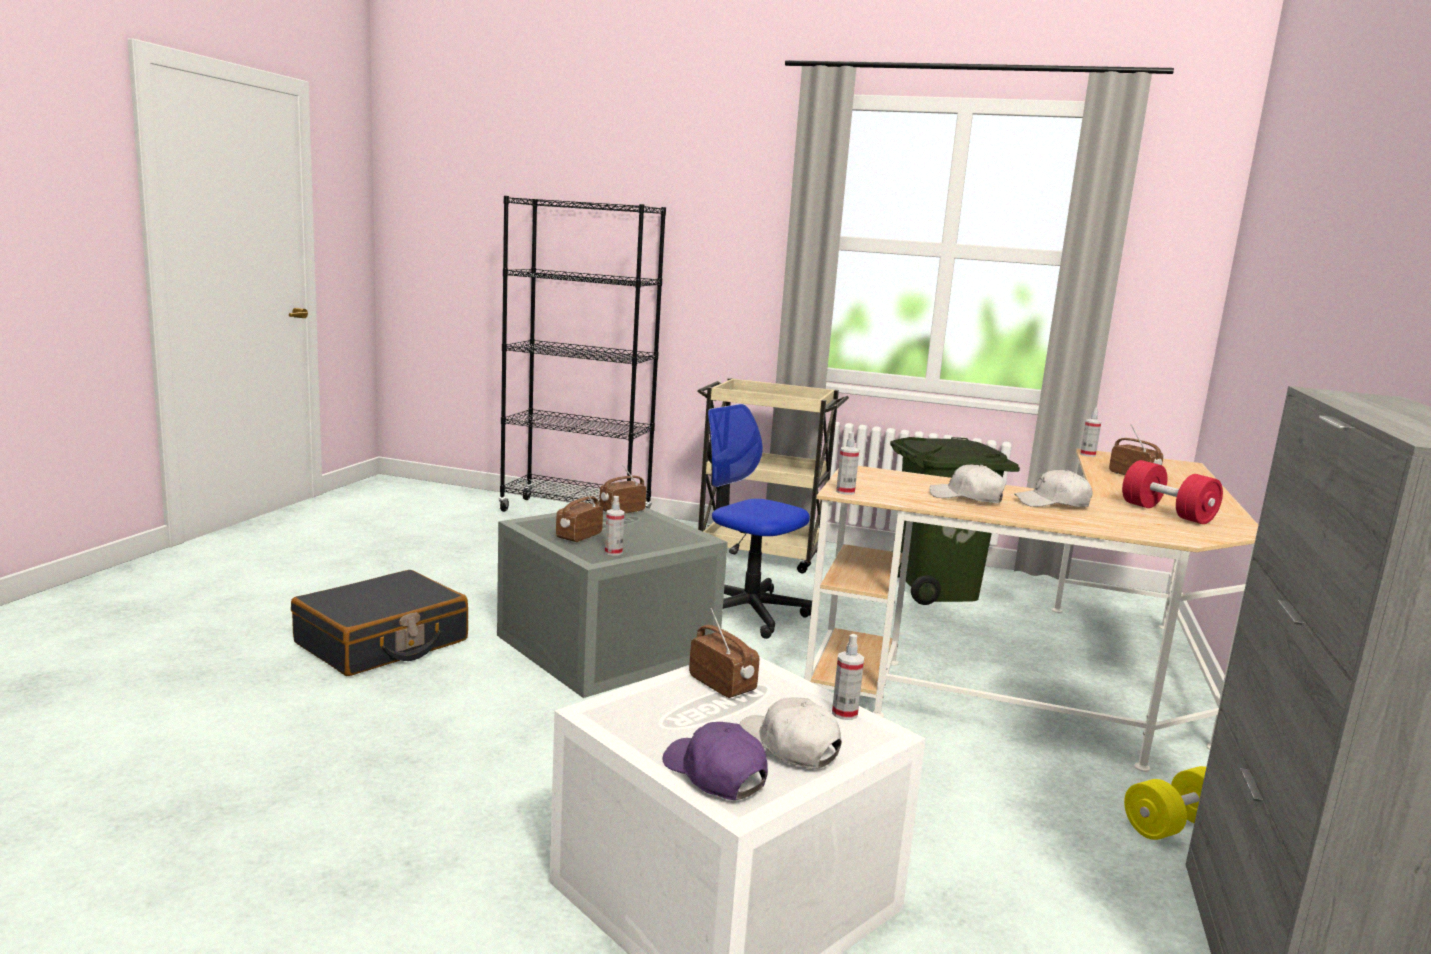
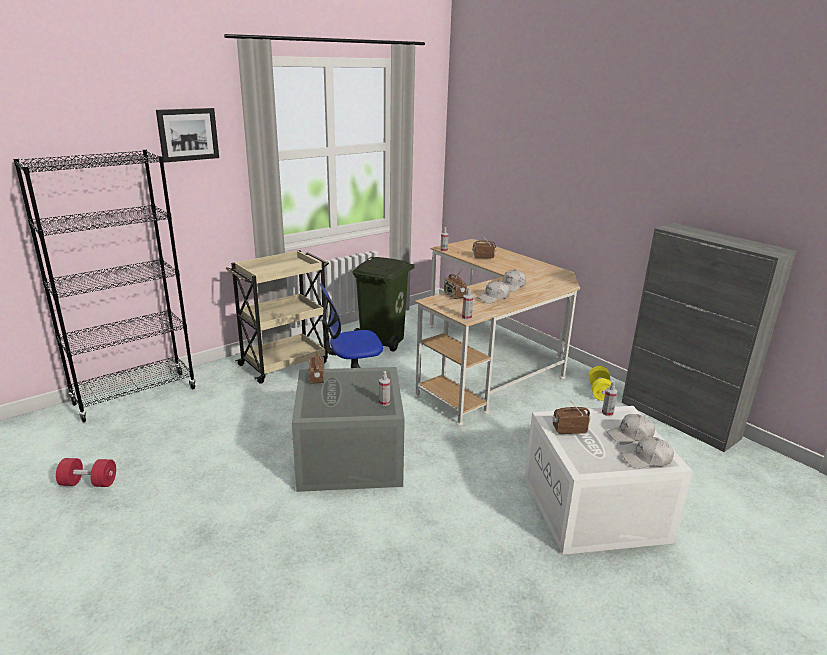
camera: 55 degrees left, 10 degrees up
(382, 643) = (259, 542): black suitcase -> none
(578, 536) = (348, 405): radio -> radio (454, 295)
(714, 774) = (646, 459): purple cap -> white cap
(725, 196) = (188, 134): none -> picture
(1167, 513) = (537, 274): red dumbbell -> red dumbbell (89, 483)

